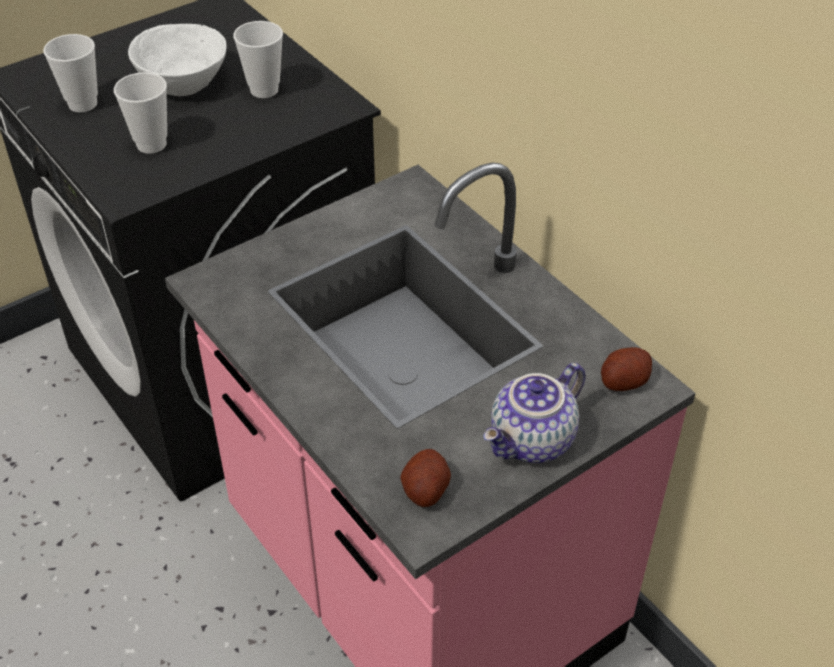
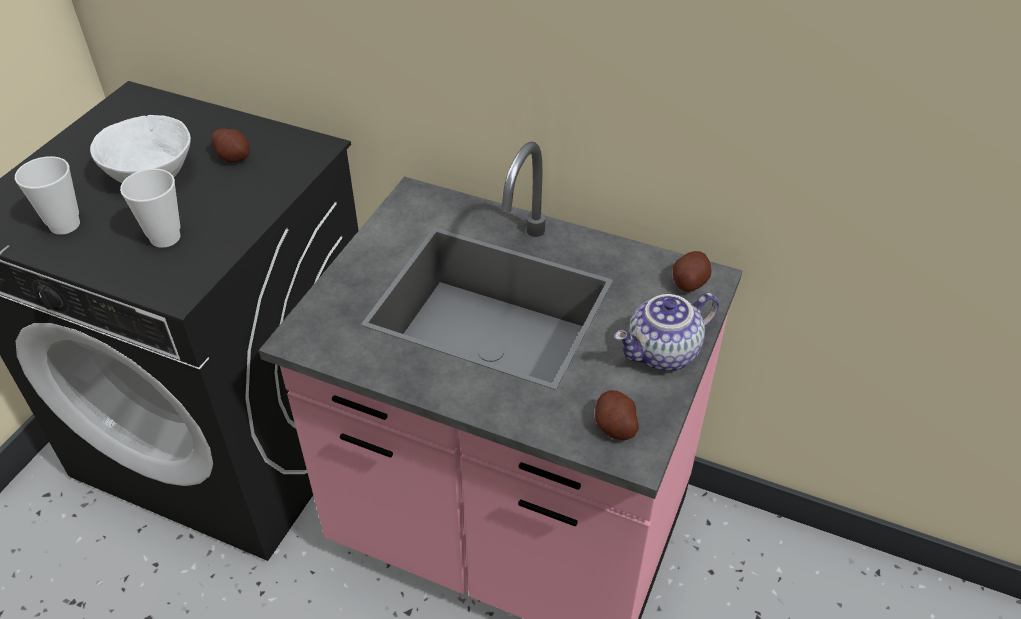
camera: 30 degrees left, 0 degrees up
(264, 90) = (234, 156): cup -> potato
(533, 442) = (663, 354): teapot -> teapot turned 45 degrees clockwise

